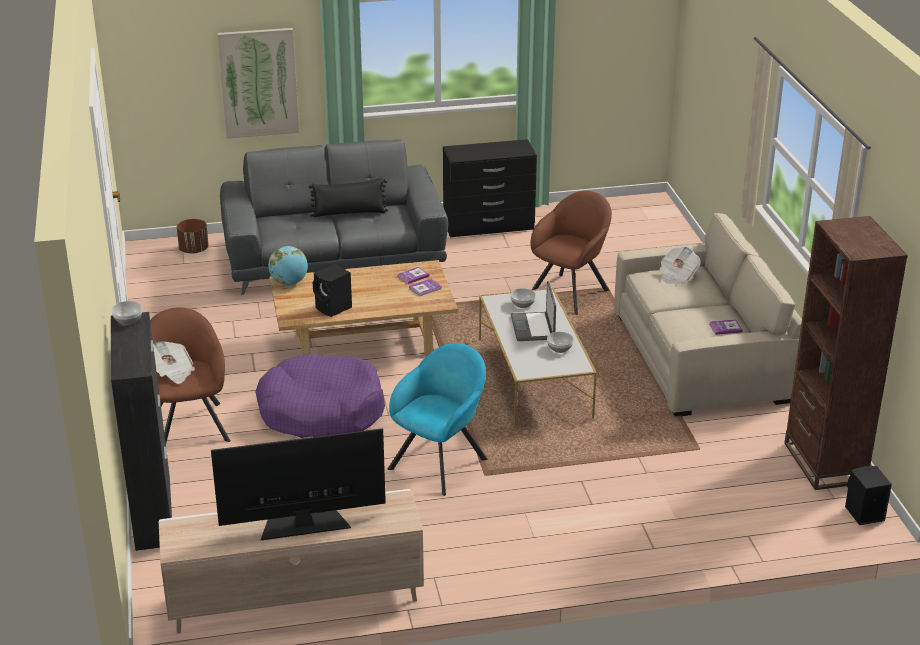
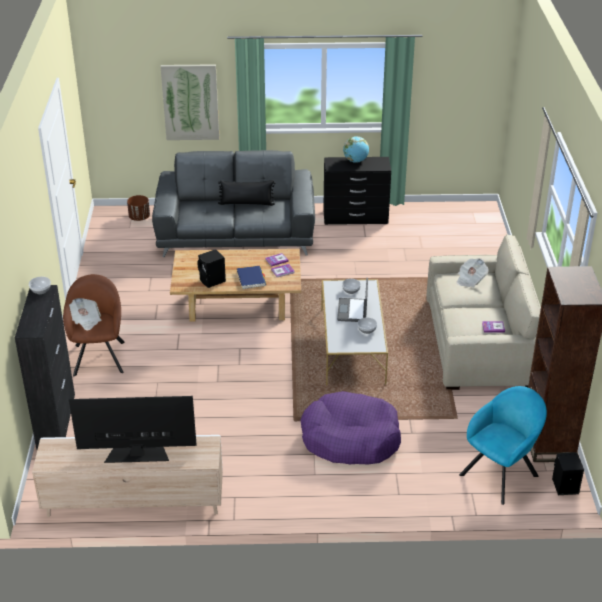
camera: 10 degrees right, 5 degrees up
(289, 283) = (187, 257): globe -> globe (355, 161)
(321, 411) = (192, 356): purple dog bed -> purple dog bed (350, 438)
(385, 301) = (251, 279): none -> blue book
(441, 461) = (266, 406): turquoise armchair -> turquoise armchair (501, 473)
(571, 292) = (400, 278): brown armchair -> none

